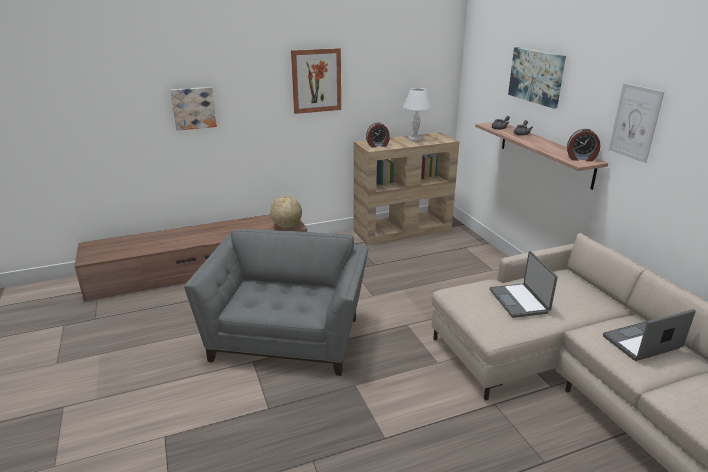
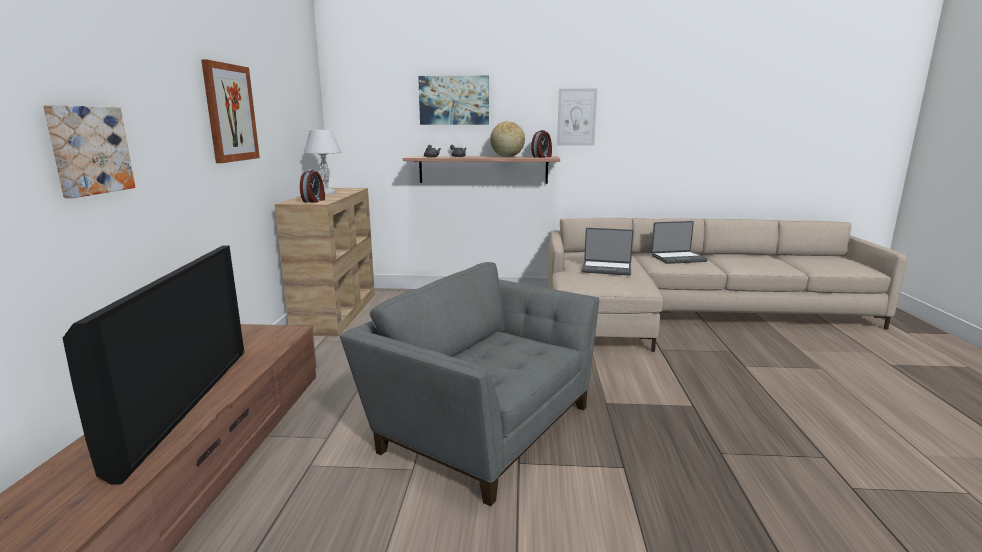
camera: 65 degrees left, 10 degrees down
(199, 235) = (181, 403): none -> television
(286, 226) = (281, 335): globe -> globe (507, 157)
(642, 343) = (678, 258): laptop -> laptop turned 105 degrees counterclockwise

